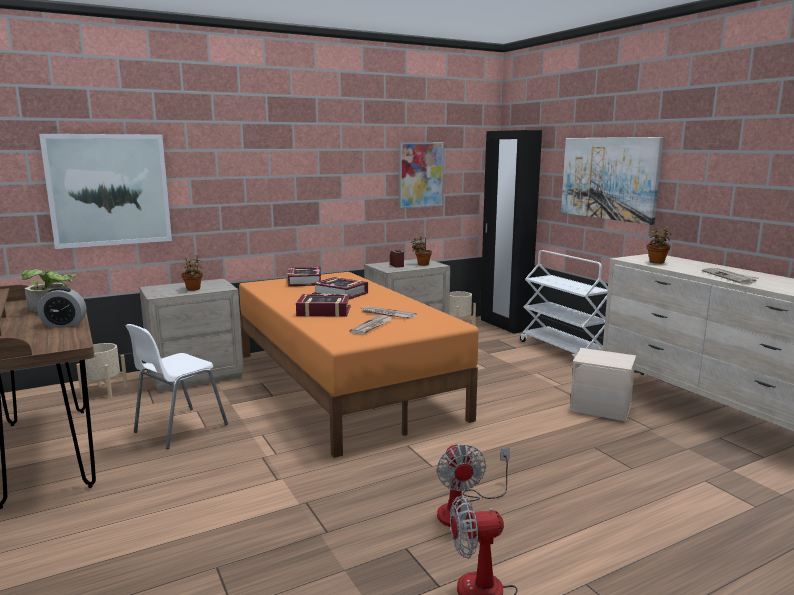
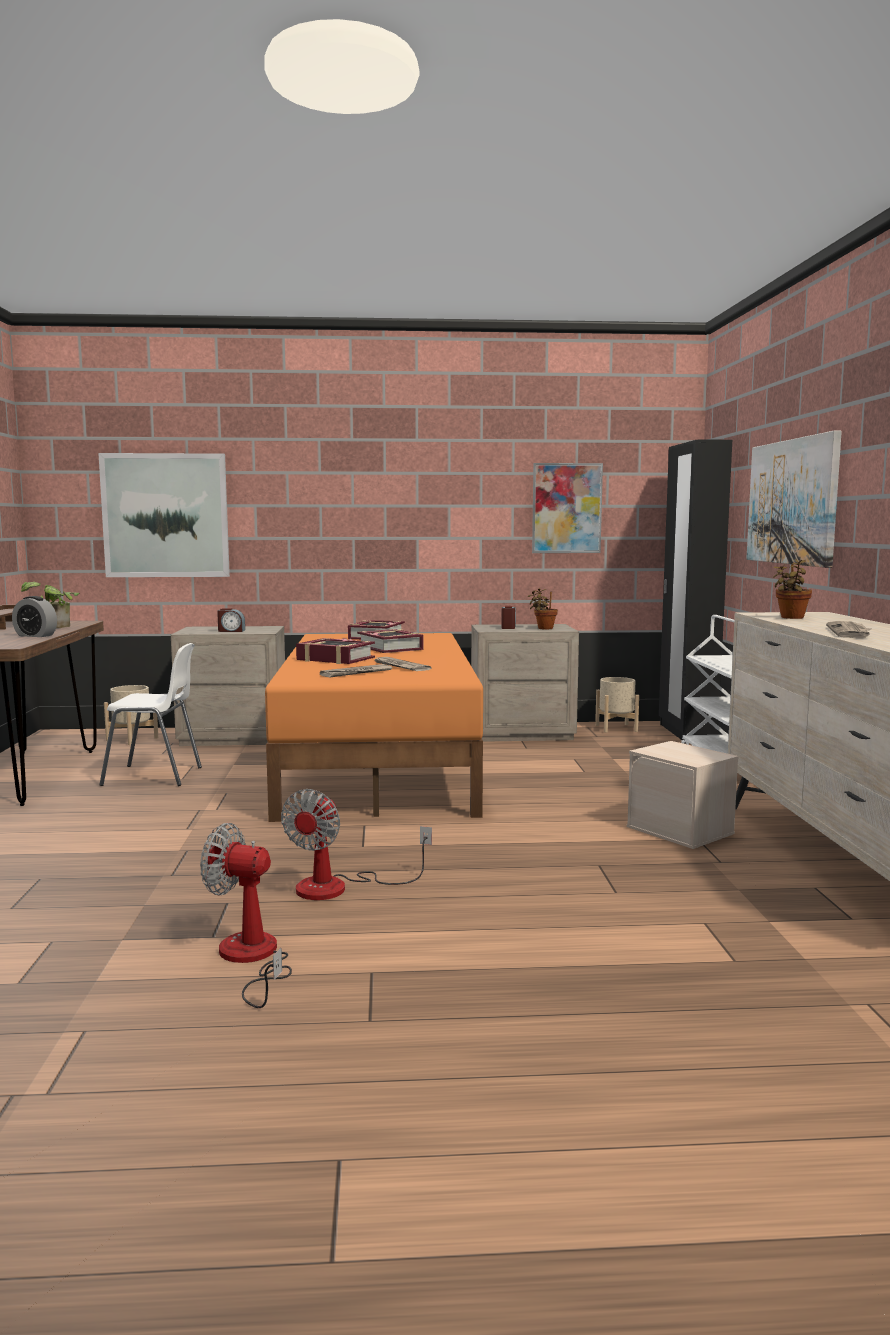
camera: 25 degrees right, 5 degrees down
(178, 429) = (155, 776): white chair -> white chair turned 150 degrees counterclockwise
(193, 289) = (231, 631): potted plant -> alarm clock

